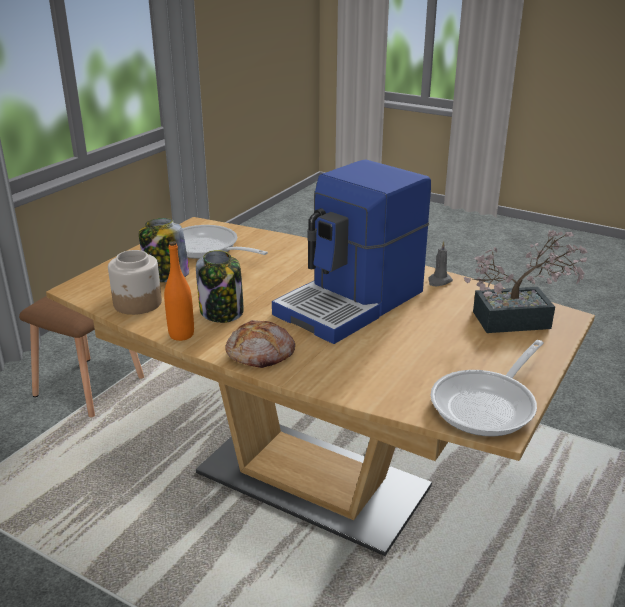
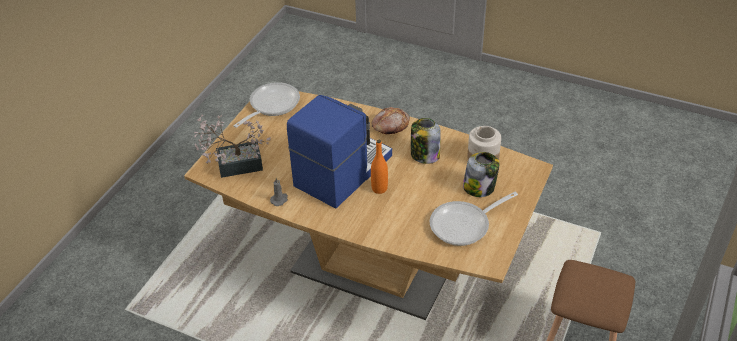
camera: 175 degrees right, 15 degrees up
(181, 335) = (441, 135): orange bottle -> orange bottle (379, 188)
(207, 249) = (464, 225): frying pan -> frying pan turned 120 degrees clockwise

